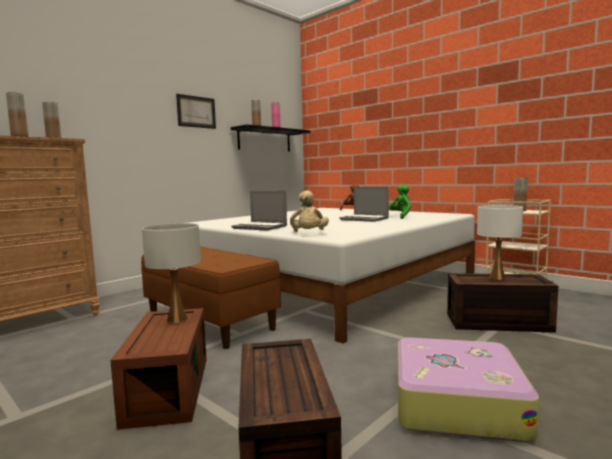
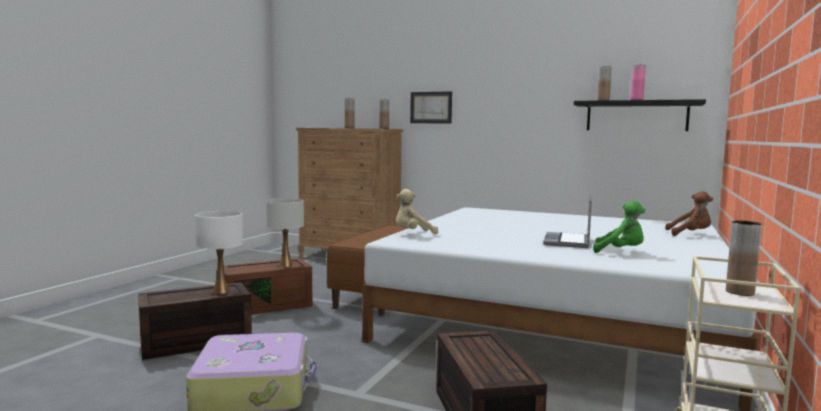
camera: 70 degrees right, 0 degrees up
(196, 112) = (531, 89): picture -> picture (431, 107)
(261, 227) = (452, 222): laptop -> none
(497, 278) = (490, 354): white table lamp -> white table lamp (221, 291)

